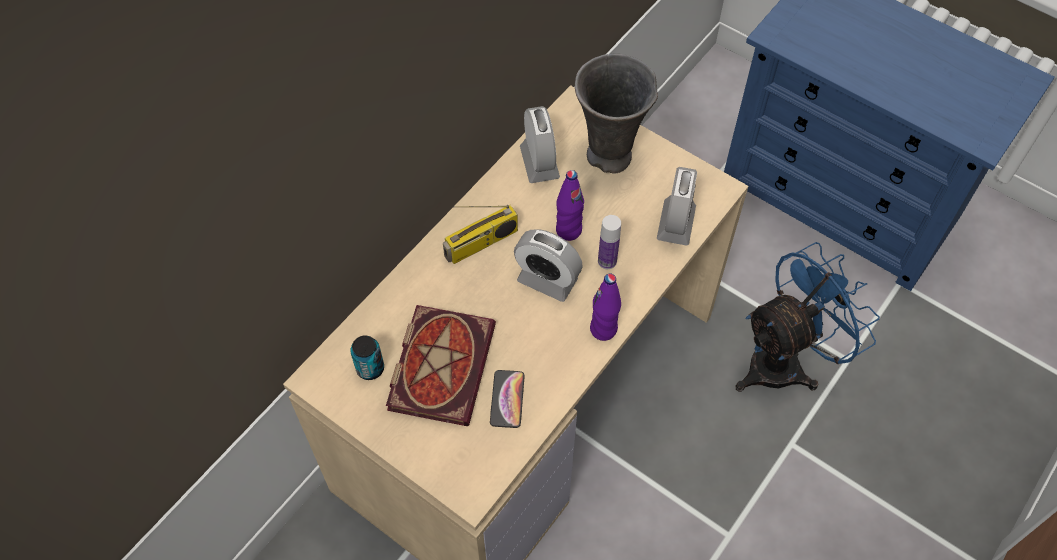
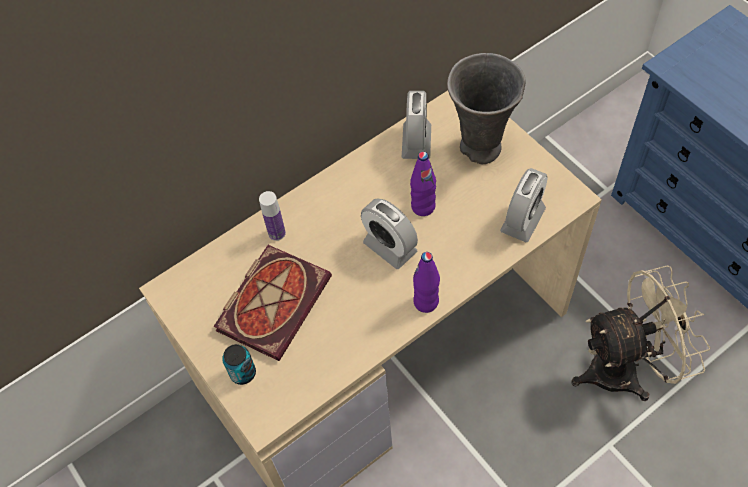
camera: 20 degrees right, 0 degrees up
(370, 368) = (214, 291): can -> can (243, 373)
(481, 244) = (342, 203): radio -> none
(507, 399) = (321, 345): phone -> none
(607, 261) = (449, 241): bottle -> bottle (277, 233)
(785, 361) = (624, 368): blue fan -> beige fan

